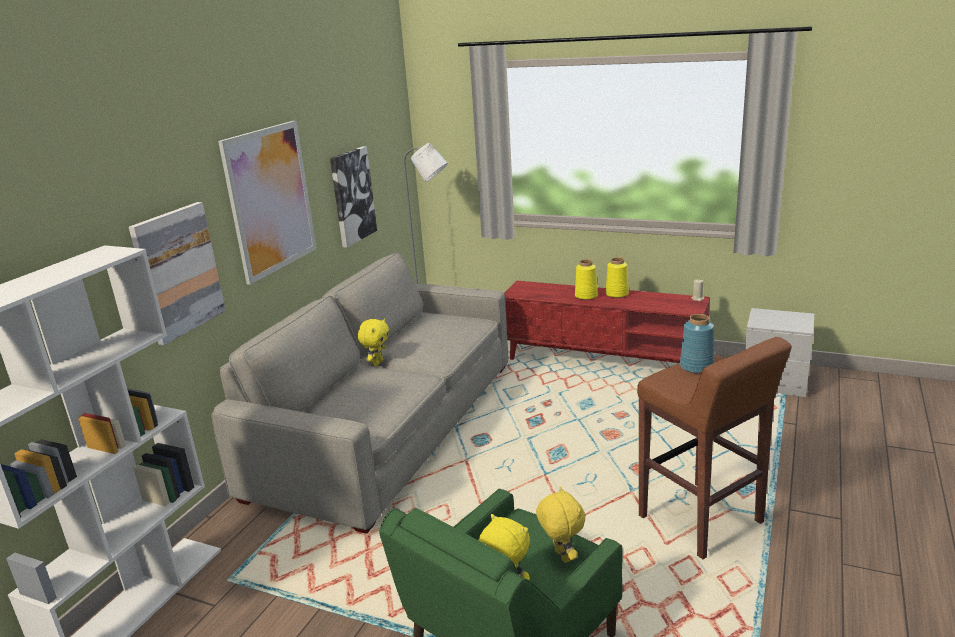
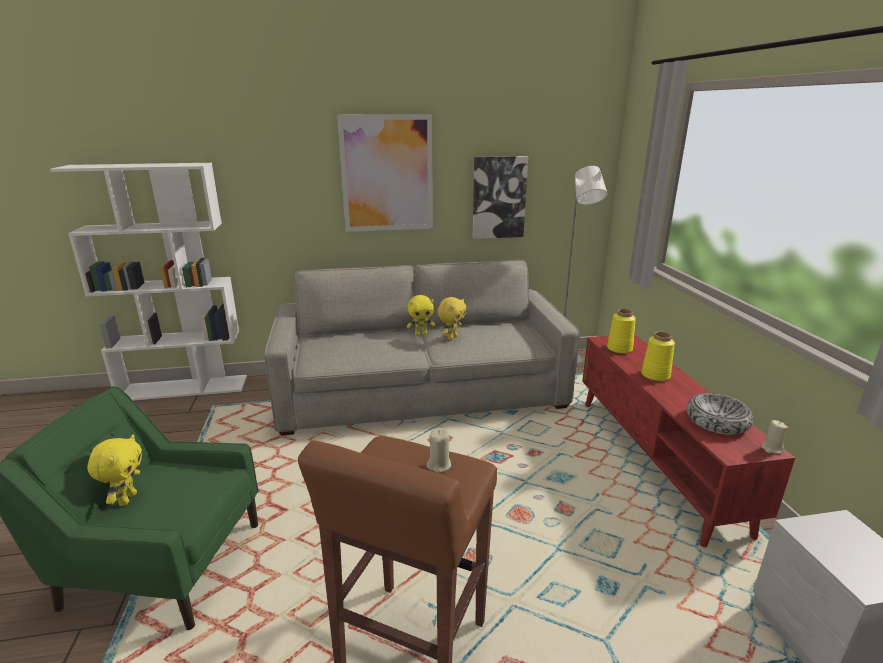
camera: 55 degrees right, 0 degrees up
(178, 271) = (277, 200): picture -> none
(561, 556) = (172, 518): yellow plush toy -> yellow plush toy (451, 337)
(616, 294) = (689, 391): yellow vase -> yellow vase (619, 349)
(658, 300) = (717, 421): none -> bowl
(697, 367) = (439, 465): blue vase -> beige candle

